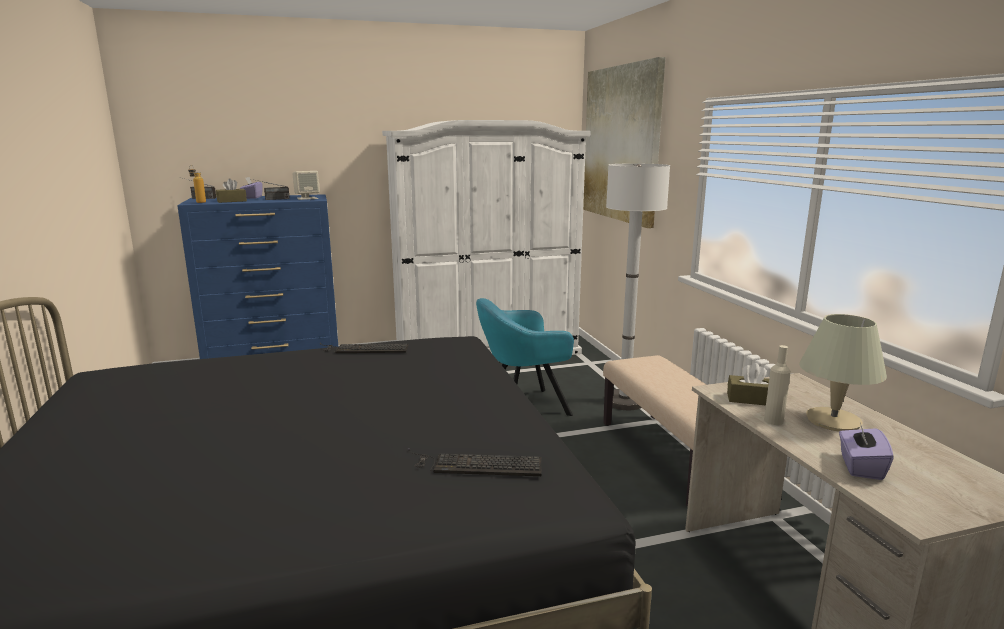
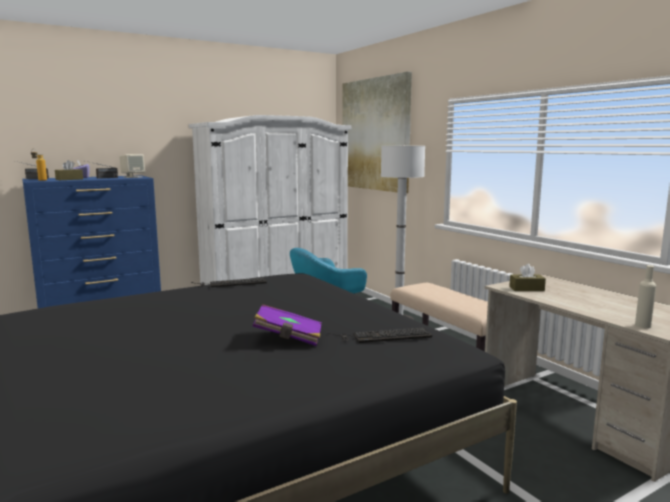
camera: 15 degrees left, 5 degrees down
(353, 452) = (288, 338): none -> purple book
(773, 421) = (548, 297): beige bottle -> beige bottle (642, 326)
(833, 420) = (581, 294): beige table lamp -> none
(860, 467) = (614, 313): purple tissue box -> none

